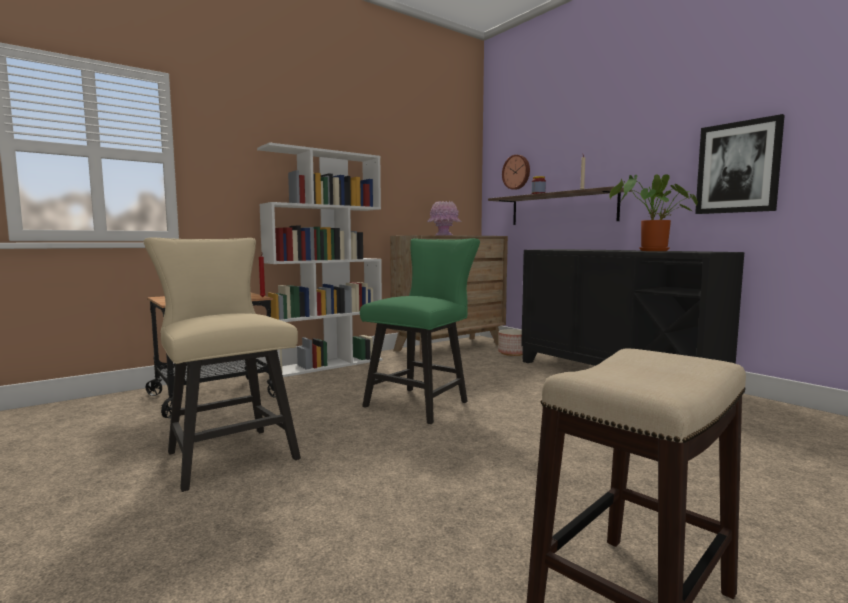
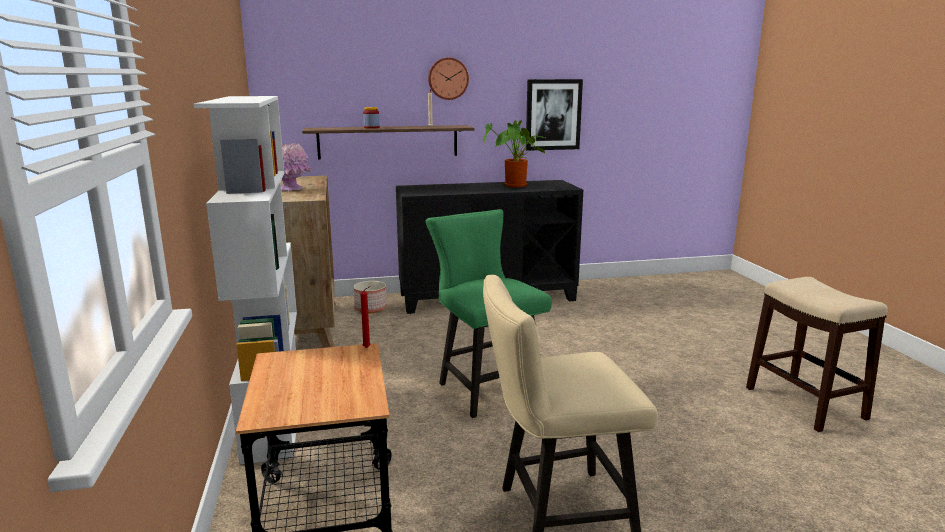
camera: 65 degrees left, 10 degrees up
(517, 172) = (316, 94): wall clock -> wall clock (448, 78)

